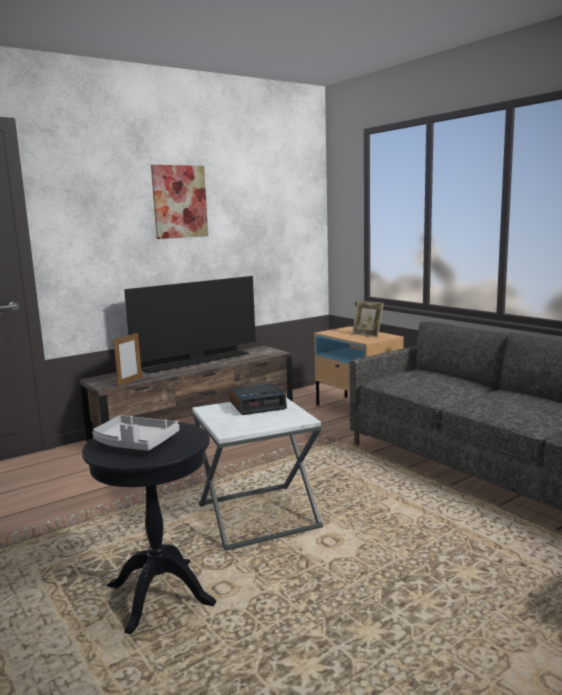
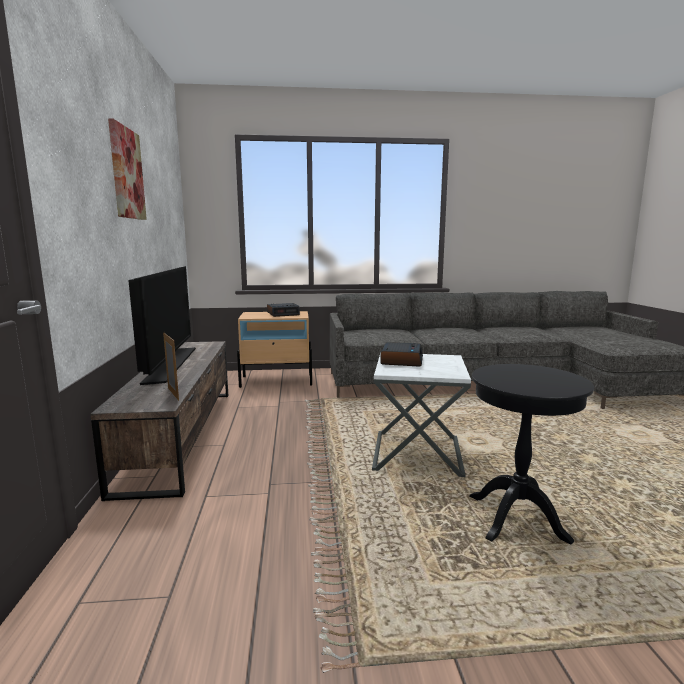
camera: 60 degrees left, 0 degrees up
(135, 443) = (532, 381): grey tray -> none
(367, 335) = (283, 314): picture frame -> alarm clock

